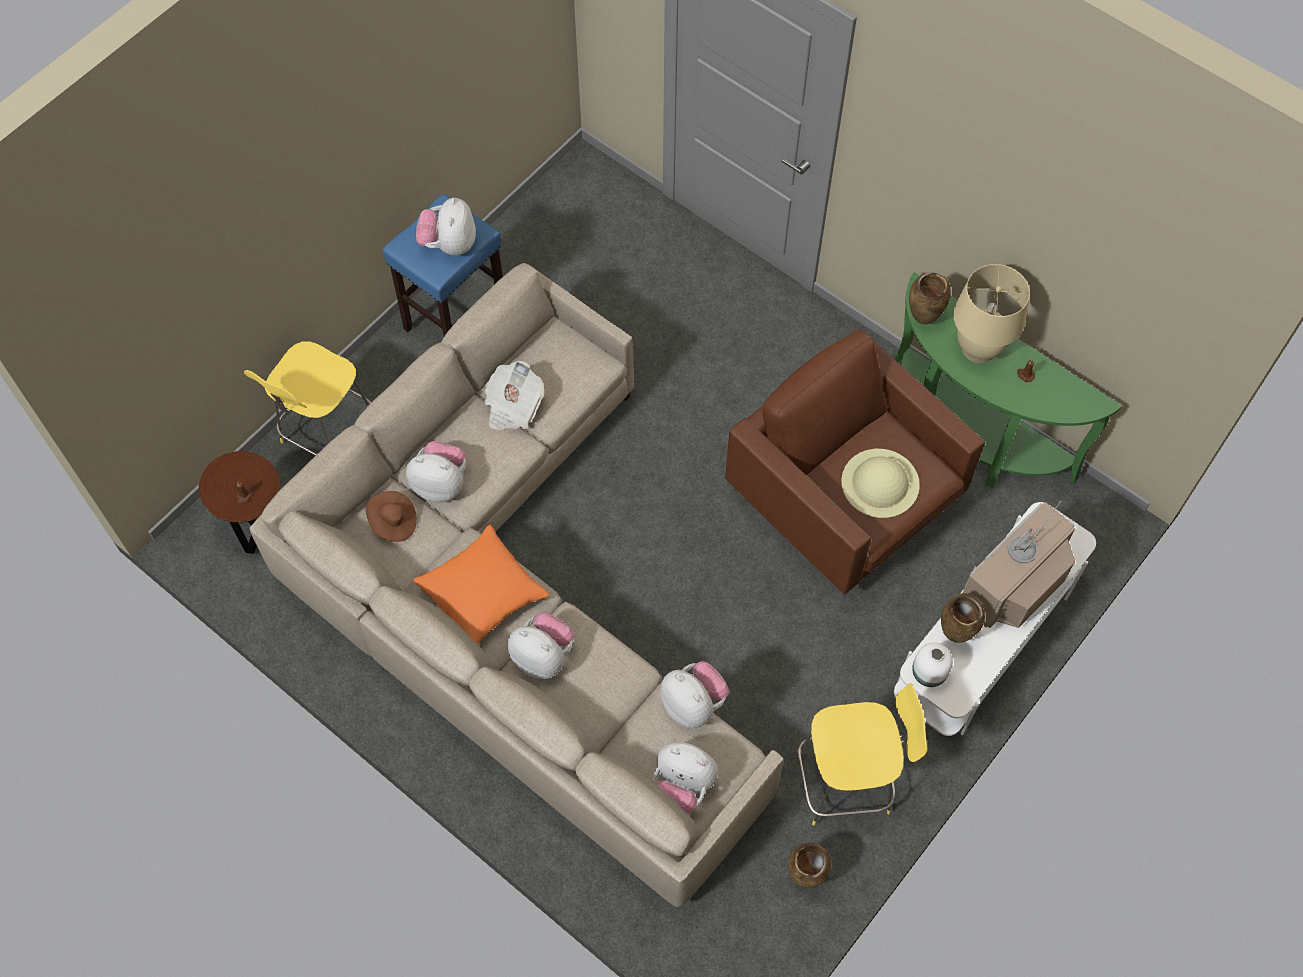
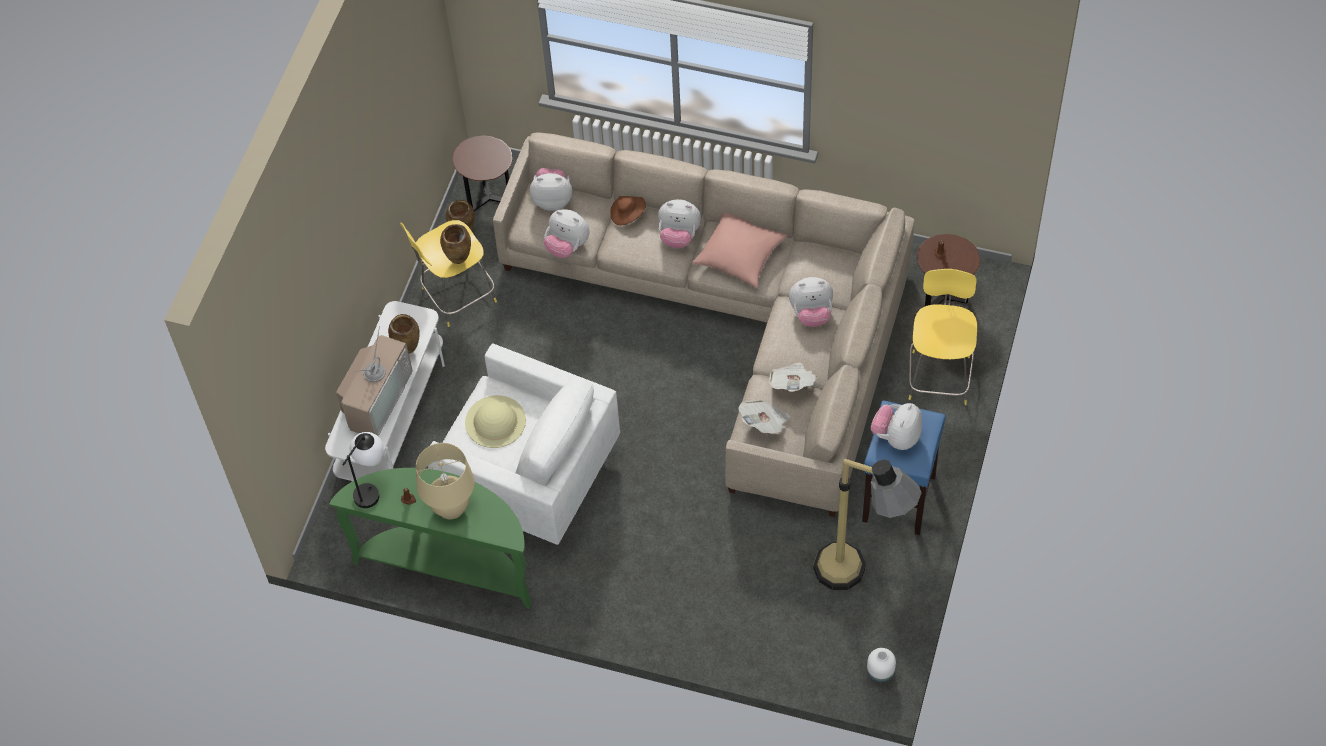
camera: 160 degrees right, 5 degrees down
(393, 522) = (827, 275): brown hat -> brown hat (627, 214)
(449, 244) = (896, 437): plush toy -> plush toy turned 135 degrees counterclockwise
(482, 594) = (740, 256): orange pillow -> pink pillow
(545, 258) = (859, 580): none -> floor lamp
(568, 372) = (765, 423): none -> newspaper
(748, 925) = (489, 197): none -> brown side table
(844, 500) = (528, 477): brown armchair -> white armchair
(922, 319) = (502, 514): brown vase -> brown vase (459, 261)
(929, 672) = (418, 321): white vase -> white vase (880, 673)
(1065, 404) = (372, 488): none -> table lamp

